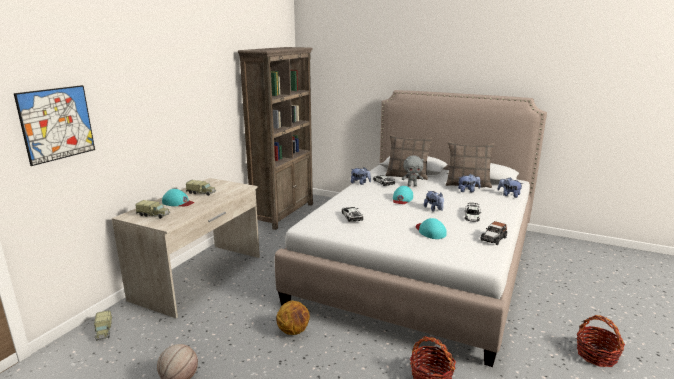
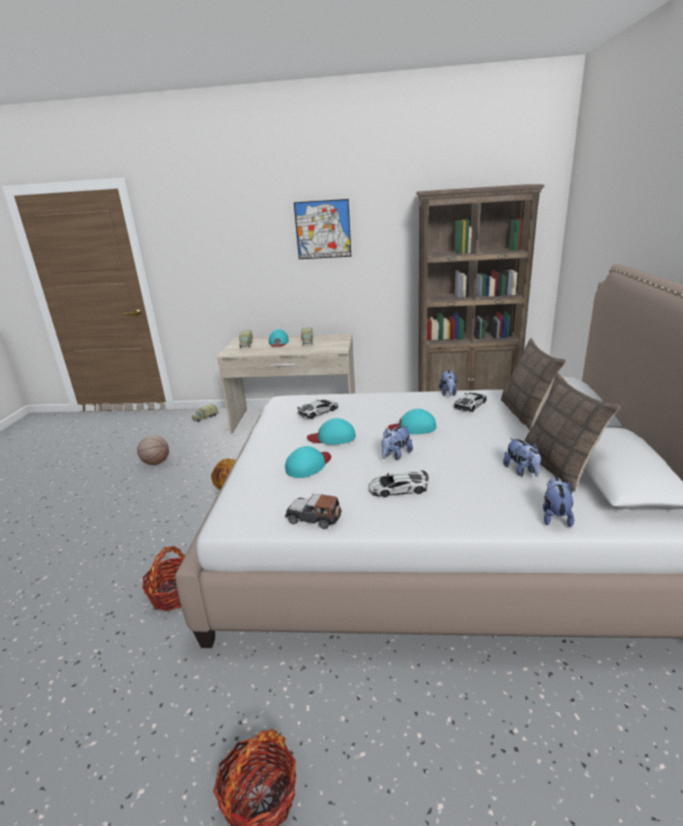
camera: 70 degrees right, 5 degrees up
(57, 124) = (197, 254): picture -> picture (323, 229)
(396, 219) = (332, 437): none -> turquoise cap
(412, 185) = (485, 424): grey plush toy -> none

